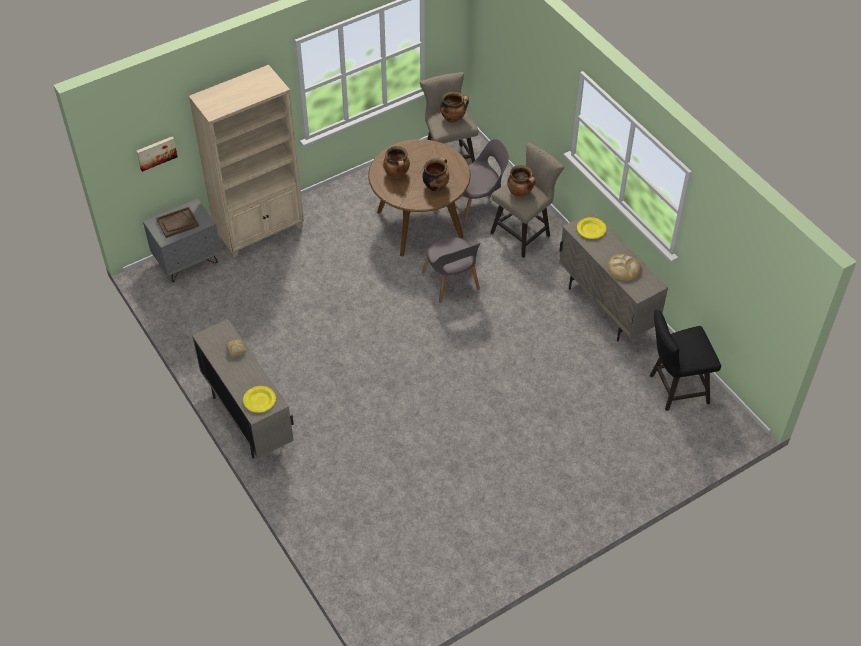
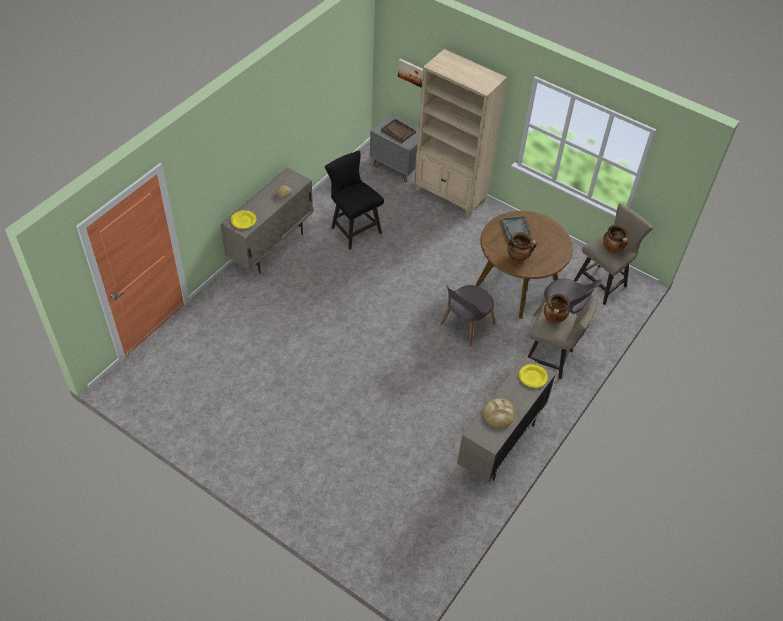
camera: 65 degrees right, 0 degrees up
(397, 174) = (516, 229): cooking pot -> grey tray
(674, 389) = (433, 524): black stool -> black stool (353, 229)

